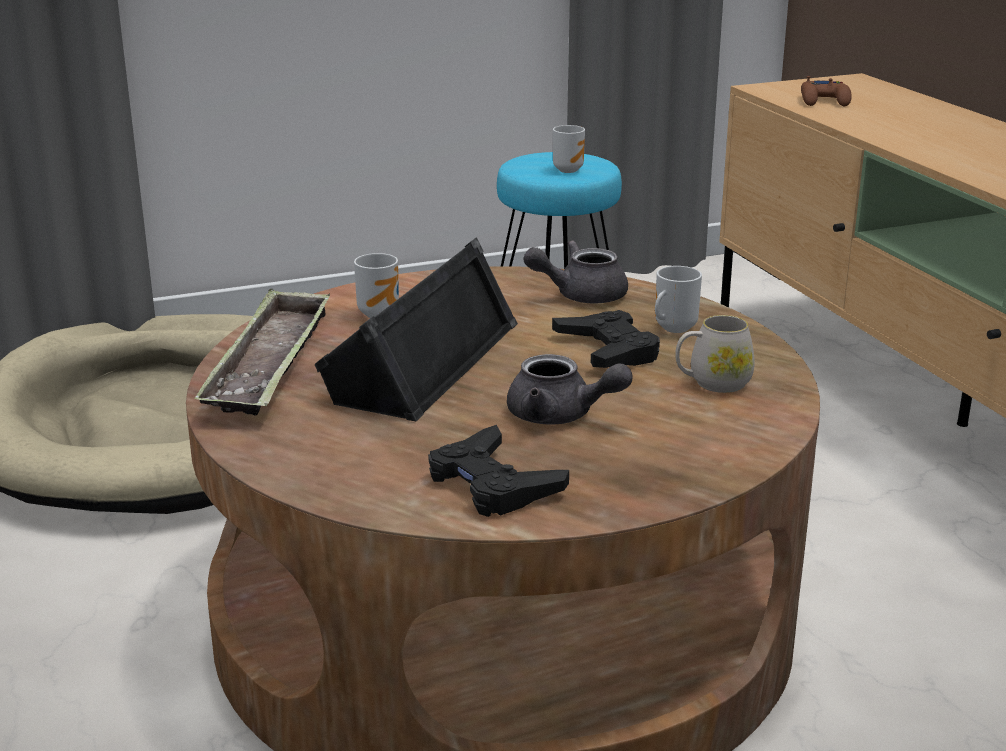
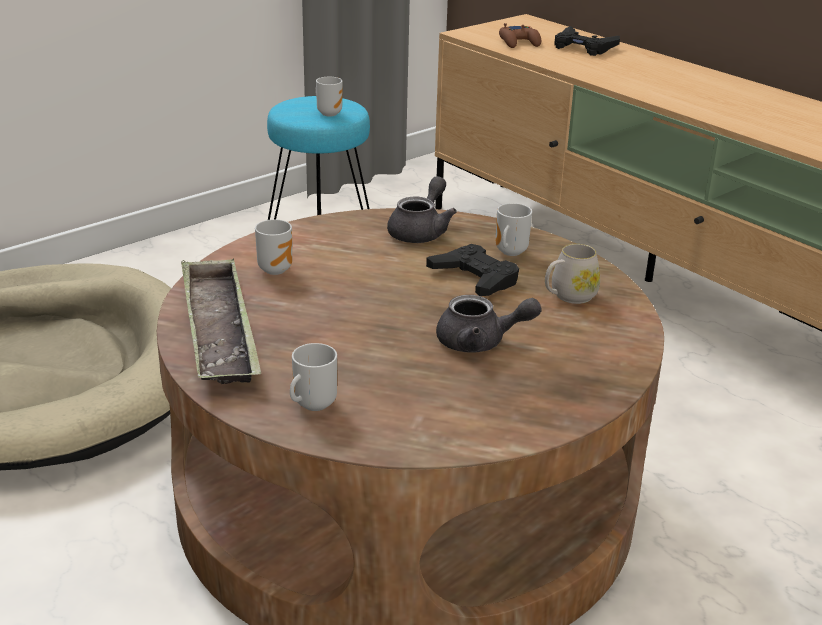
camera: 20 degrees left, 5 degrees up
(312, 450) = (311, 405): none -> mug
(419, 360) = (338, 308): black speaker -> none
(492, 484) = (471, 411): black game controller -> black game controller (583, 47)
(580, 295) = (421, 231): grey teapot -> grey teapot turned 150 degrees clockwise

